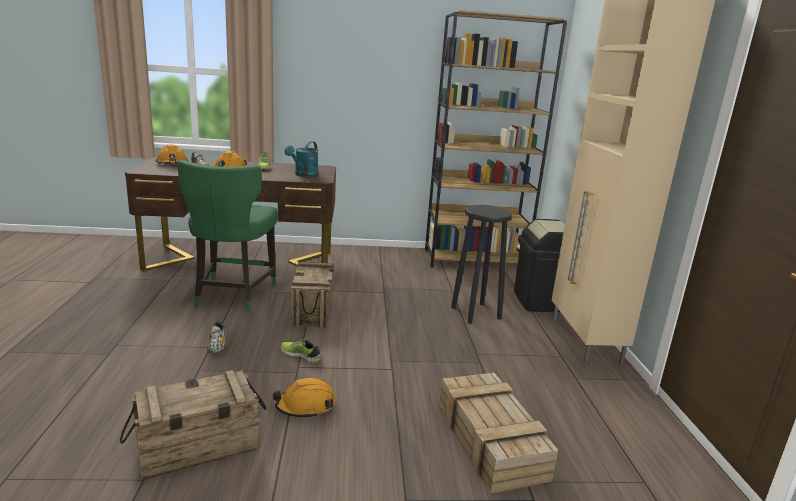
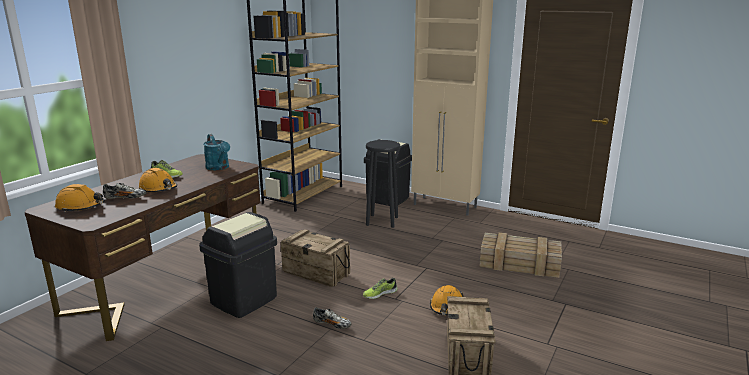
camera: 55 degrees left, 0 degrees up
(232, 296) = (244, 300): green chair -> black trash can

